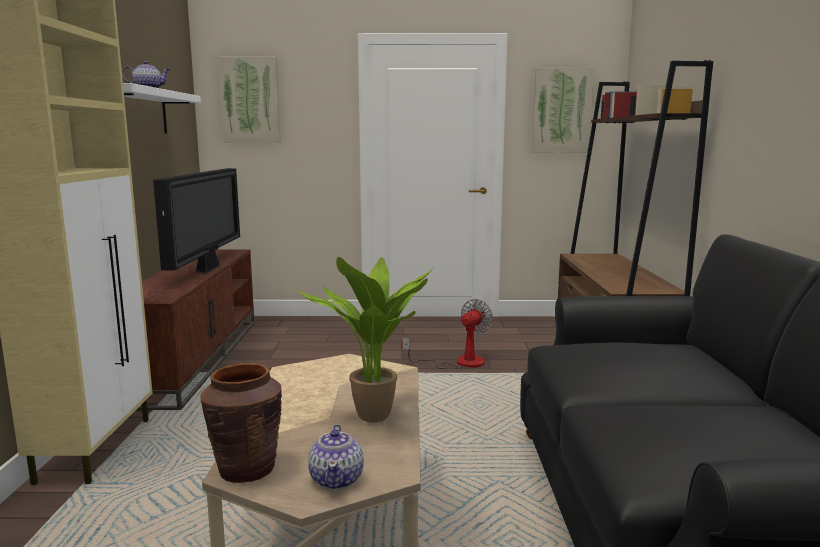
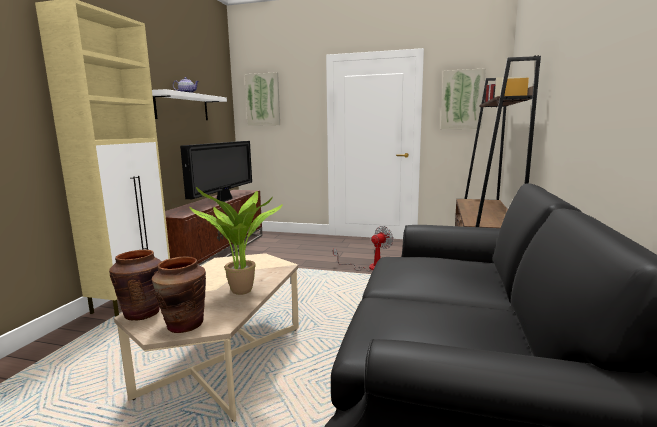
camera: 15 degrees right, 0 degrees up
(337, 479) = (184, 325): teapot -> brown vase

